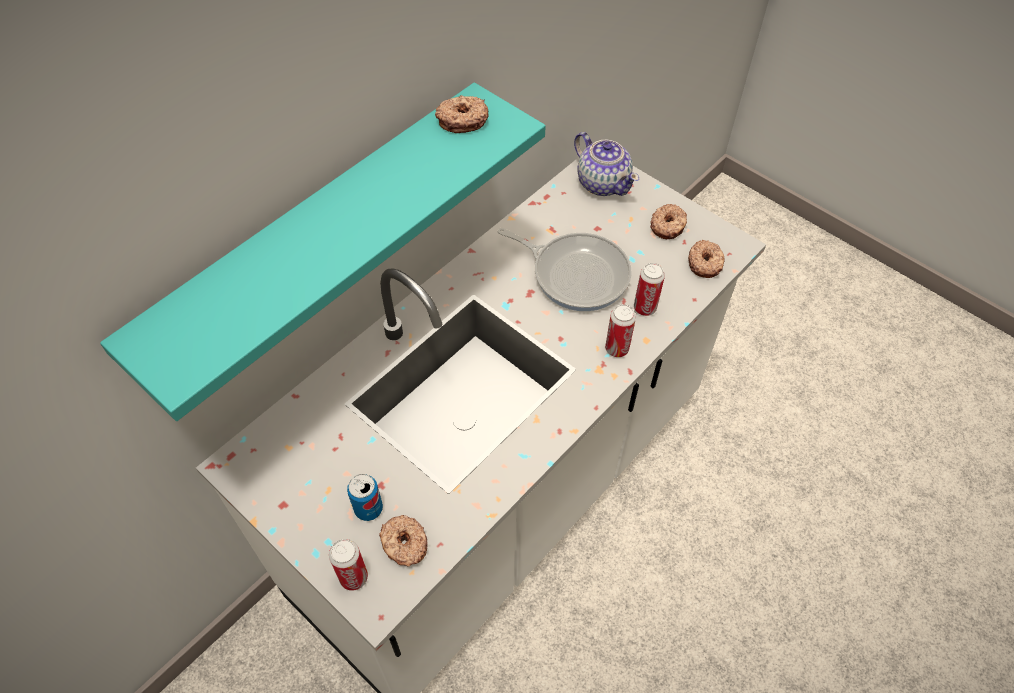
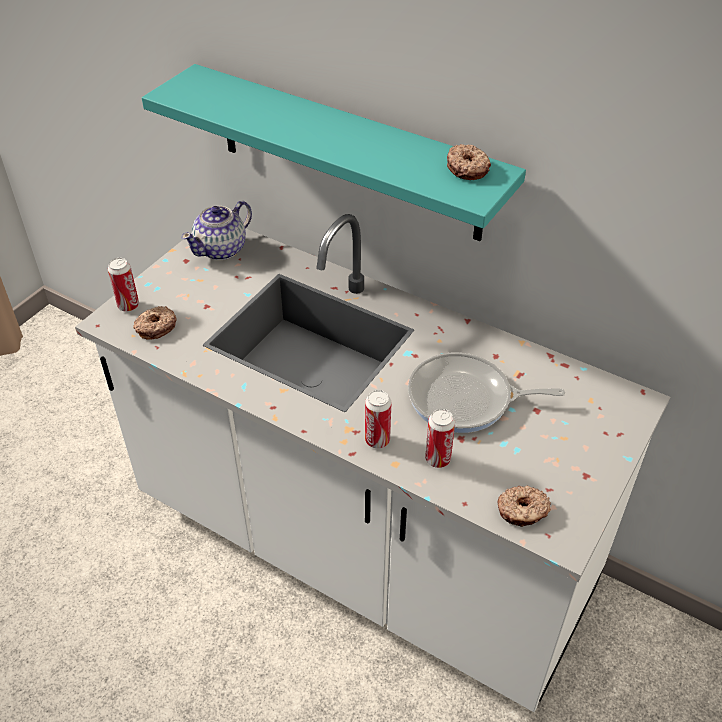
camera: 80 degrees right, 10 degrees down
(368, 508) = (185, 303): can -> none
(576, 274) = (465, 399): frying pan -> frying pan turned 75 degrees clockwise
(603, 183) = (608, 408): teapot -> teapot (222, 249)
(668, 226) = (567, 472): donut -> none

